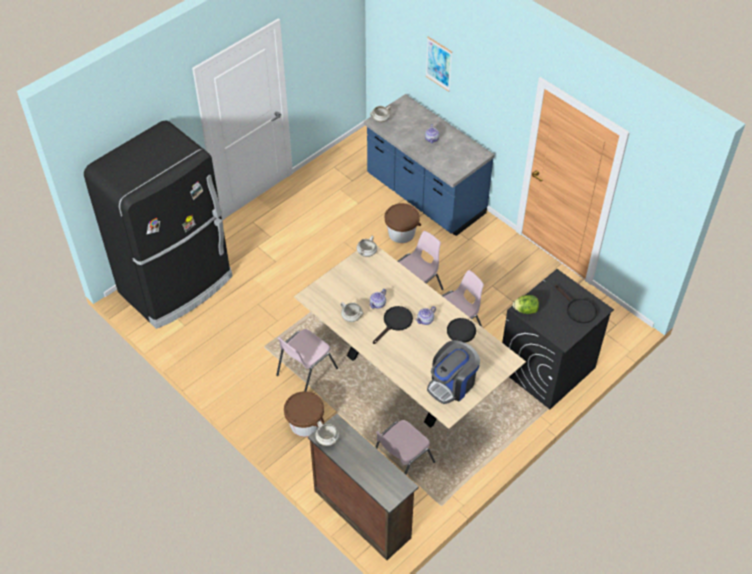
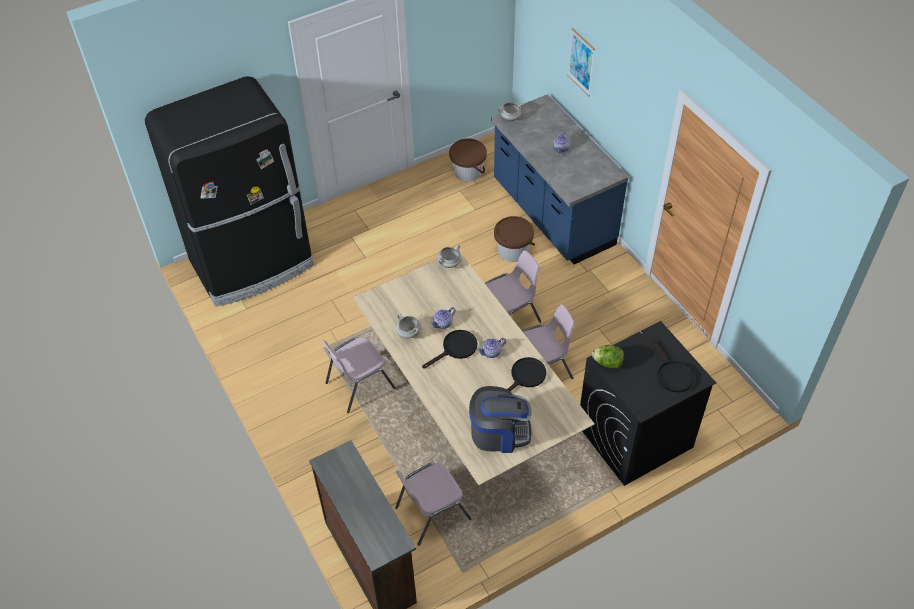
camera: 15 degrees right, 0 degrees up
(305, 423) = (339, 443): brown bucket -> brown bucket (468, 171)
(328, 439) = (330, 469): white cooking pot -> none
(452, 384) = (499, 433): coffee machine -> coffee machine turned 150 degrees counterclockwise

